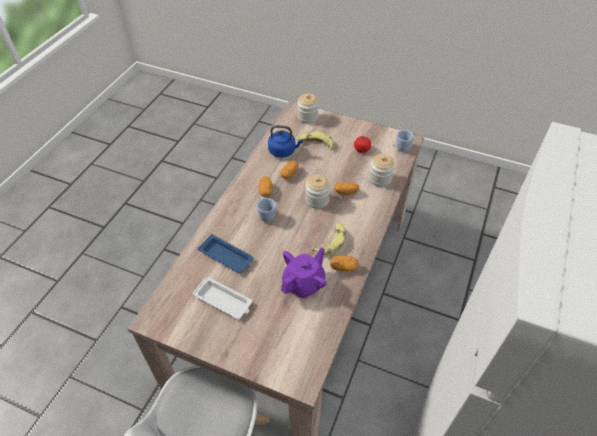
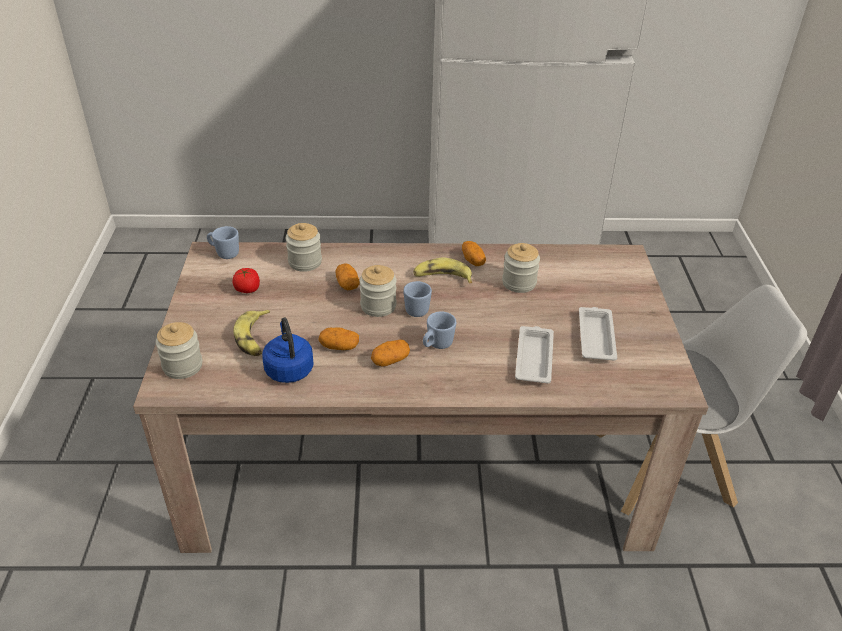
camera: 115 degrees left, 10 degrees down
(227, 256) = (534, 357): blue tray -> white tray
(304, 283) = (519, 283): purple teapot -> jar
(305, 217) = (417, 308): none -> blue mug

